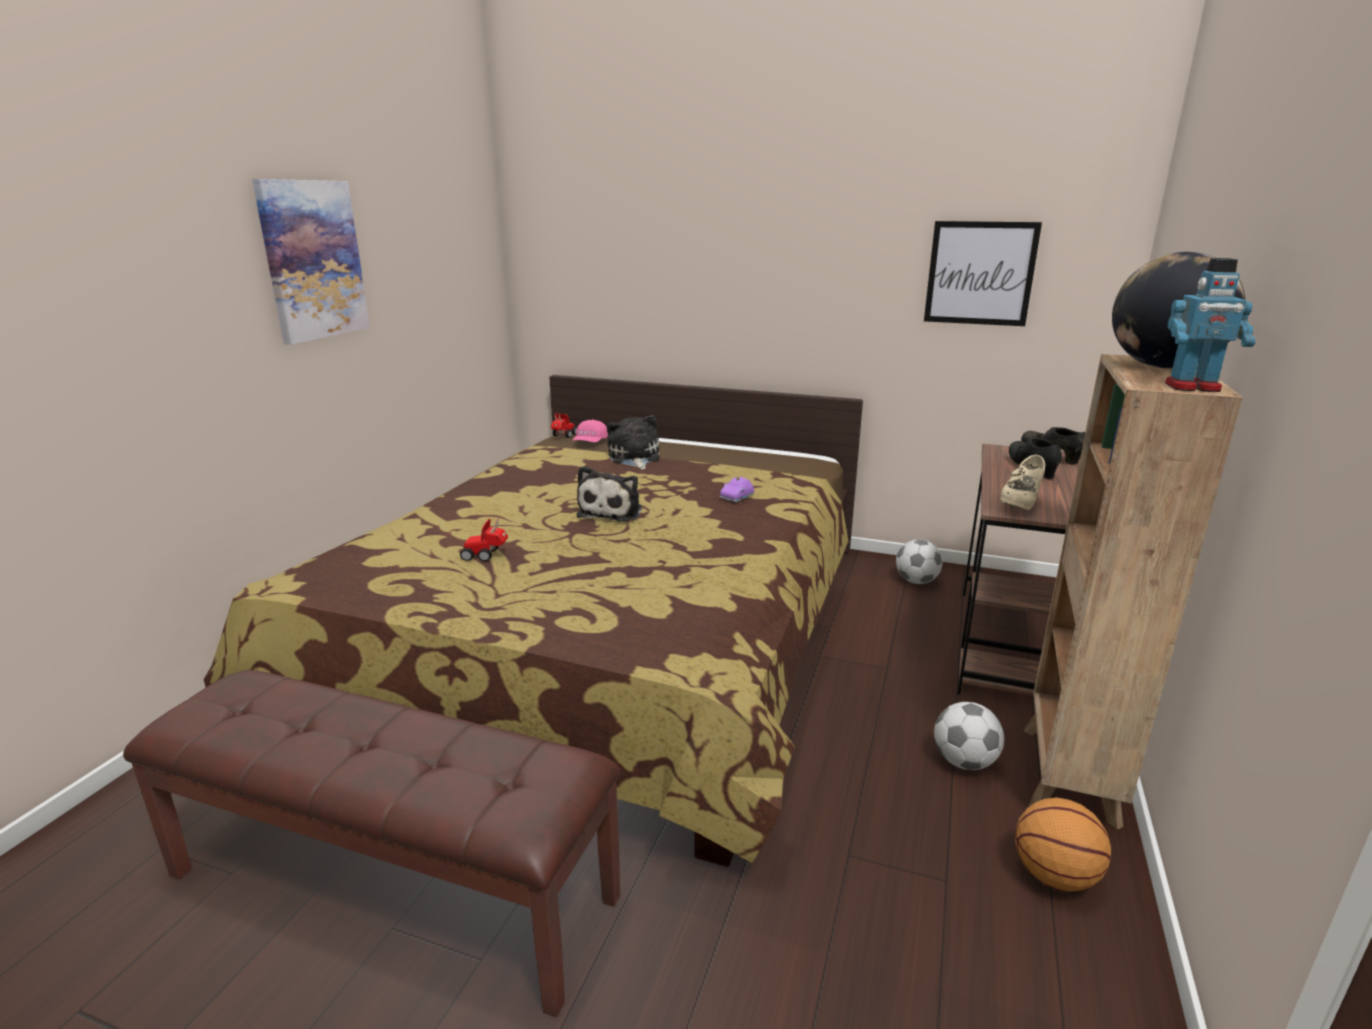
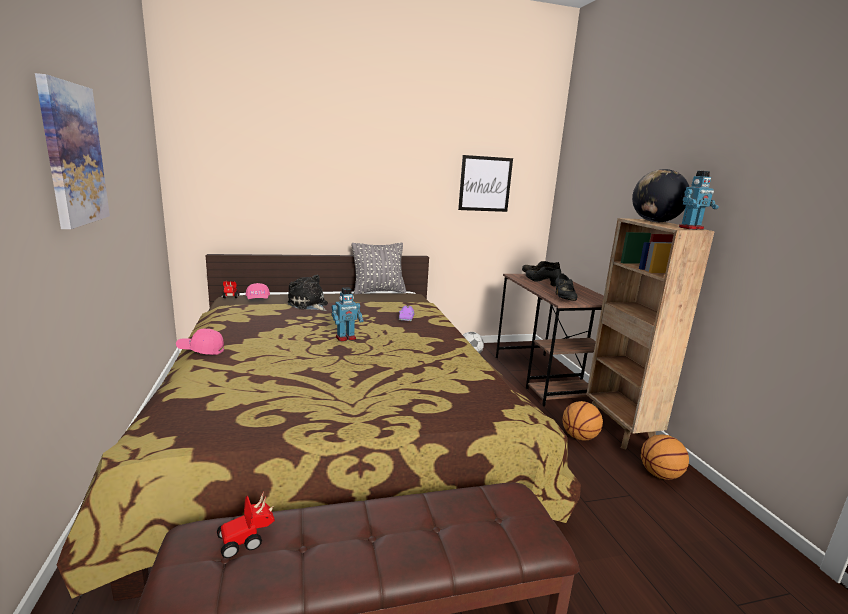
camera: 35 degrees left, 5 degrees down
(440, 497) = (201, 350): none -> pink cap
(486, 555) = (303, 381): toy car -> toy car (247, 539)
(612, 511) = (346, 338): plush toy -> toy robot
(770, 451) = (378, 291): none -> grey pillow
(964, 762) = (579, 437): football -> basketball
(1020, 504) = (564, 298): beige shoe -> black shoe

